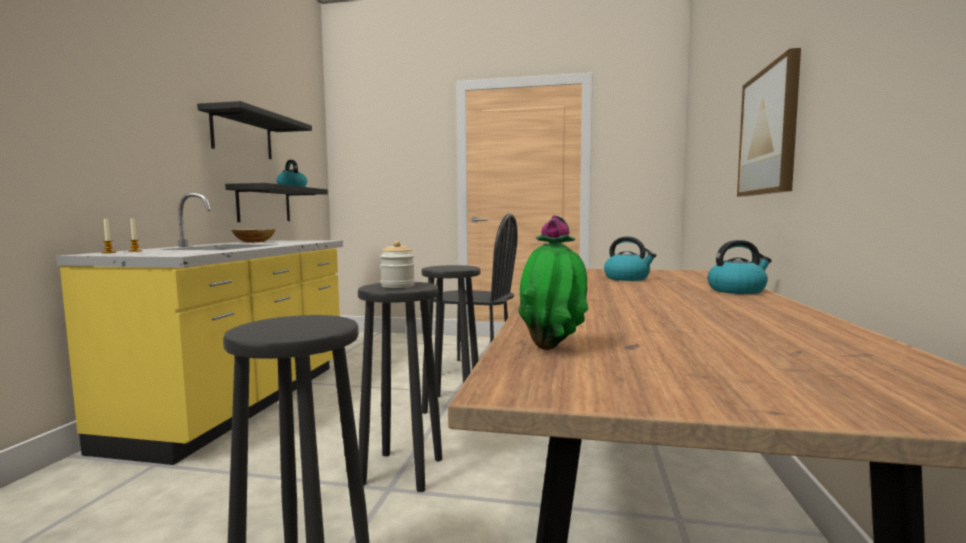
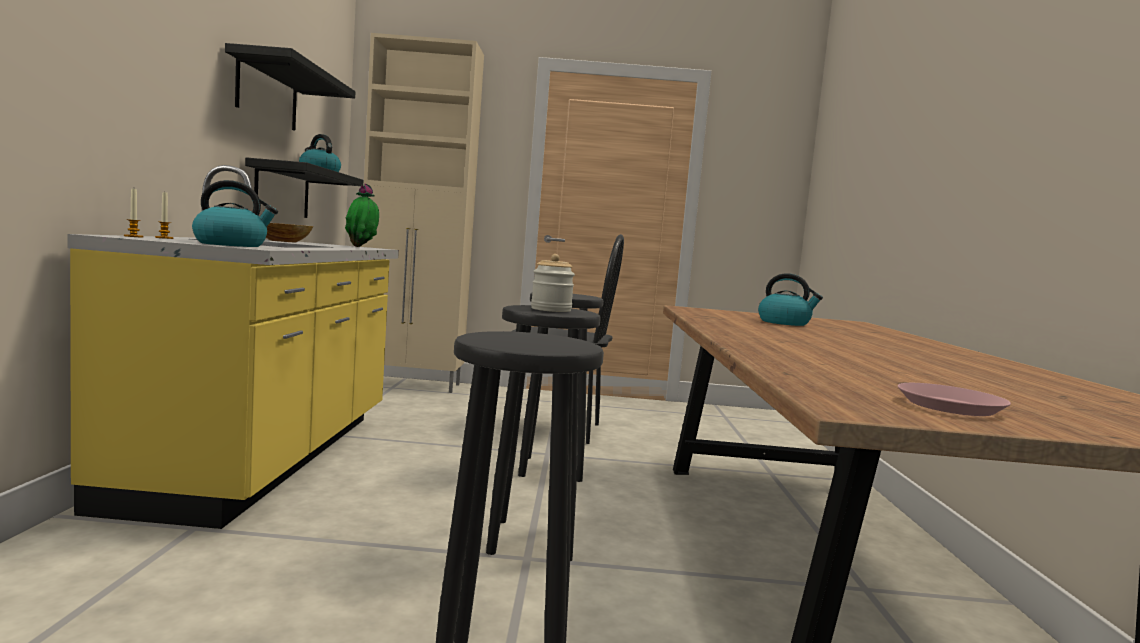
camera: 10 degrees left, 0 degrees up
(381, 337) = (411, 385): none -> beige cabinet
(553, 348) = (831, 380): potted plant -> potted plant (361, 247)
(632, 376) = (950, 406): none -> pink plate
(737, 290) = (921, 342): kettle -> kettle (232, 245)
(769, 132) = (958, 170): picture -> none

